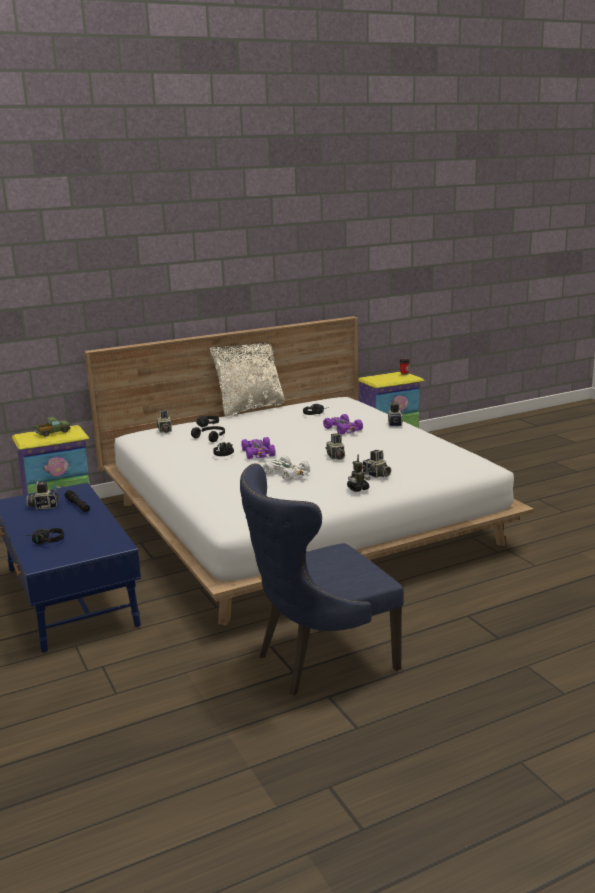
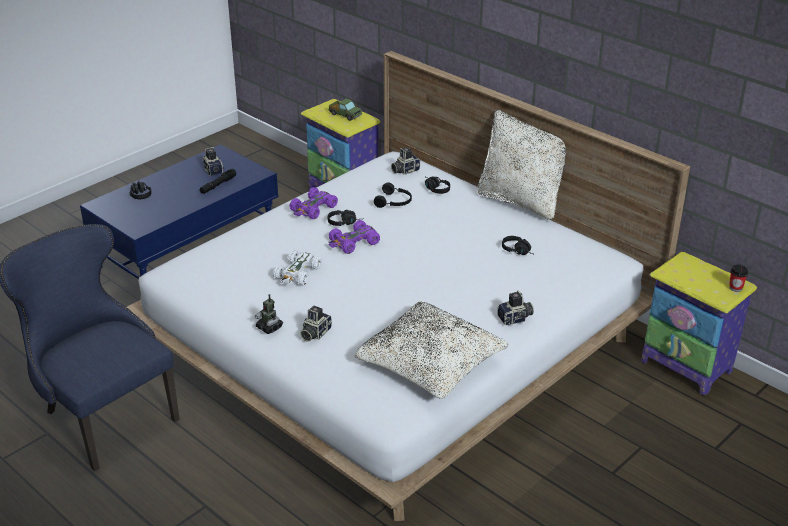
camera: 70 degrees right, 15 degrees up
(335, 457) = (362, 295): camera -> none
(343, 429) = (465, 283): purple toy car -> purple toy car (313, 209)
(432, 447) = (430, 362): none -> beige pillow

